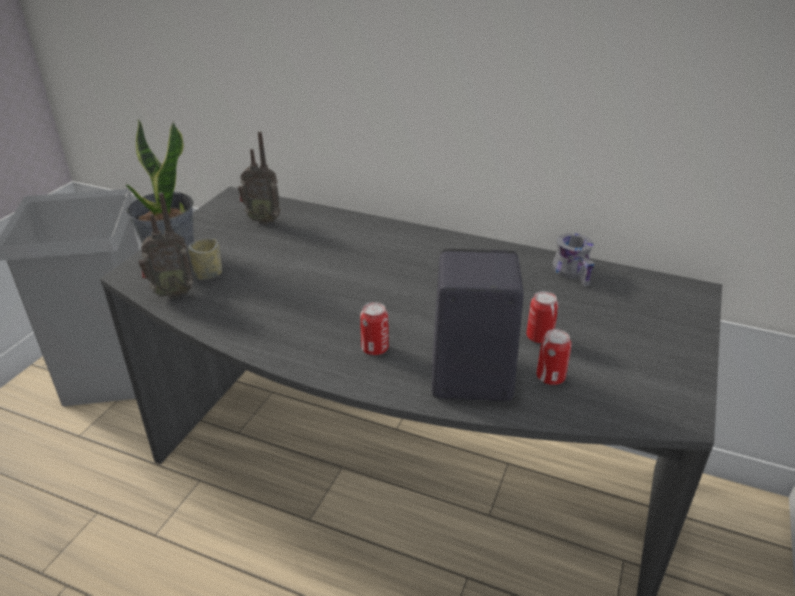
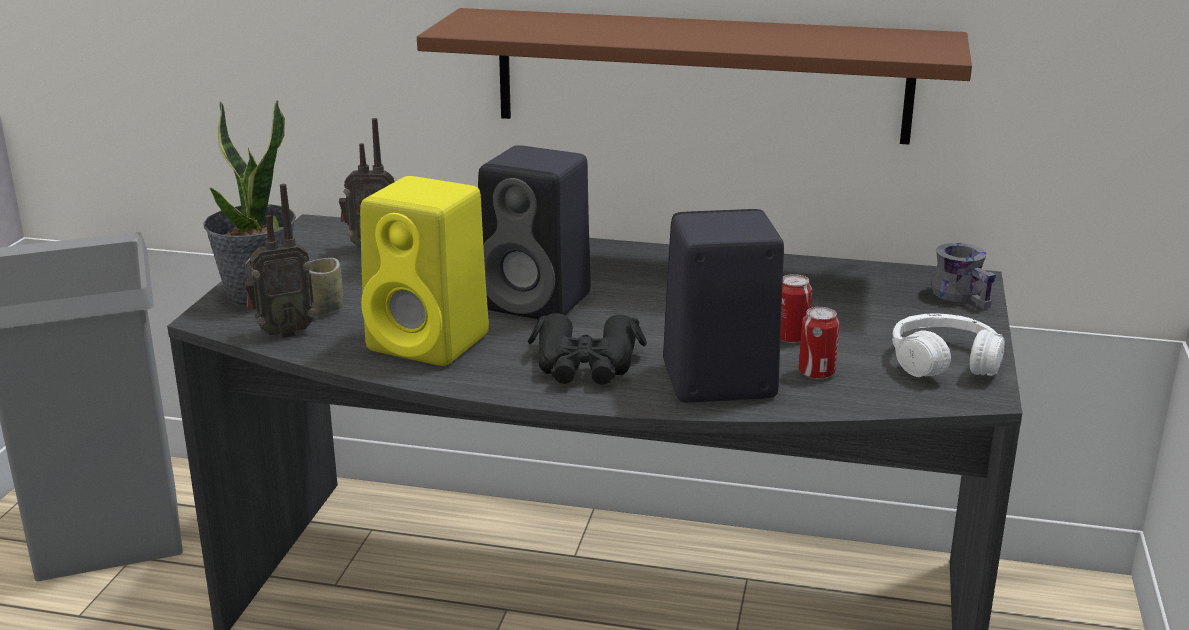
camera: 10 degrees left, 10 degrees down
(271, 314) = (432, 342): none -> yellow speaker
(361, 281) = (539, 301): none -> black speaker
(375, 348) = (586, 365): can -> black binoculars
(503, 113) = (701, 75): none -> brown shelf
(575, 272) = (817, 272): grey mug -> grey mug (964, 295)
(657, 376) = (944, 361): none -> white headphones

